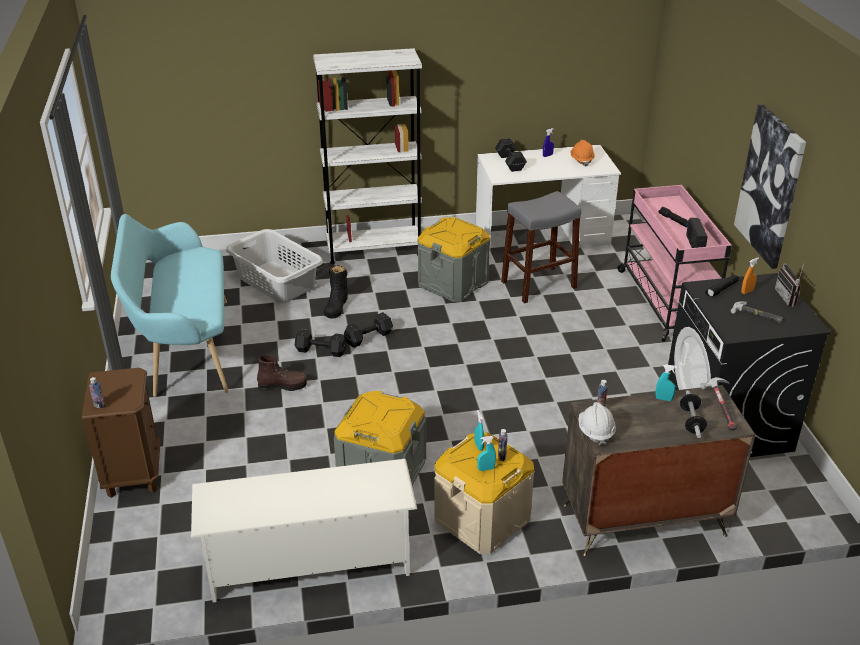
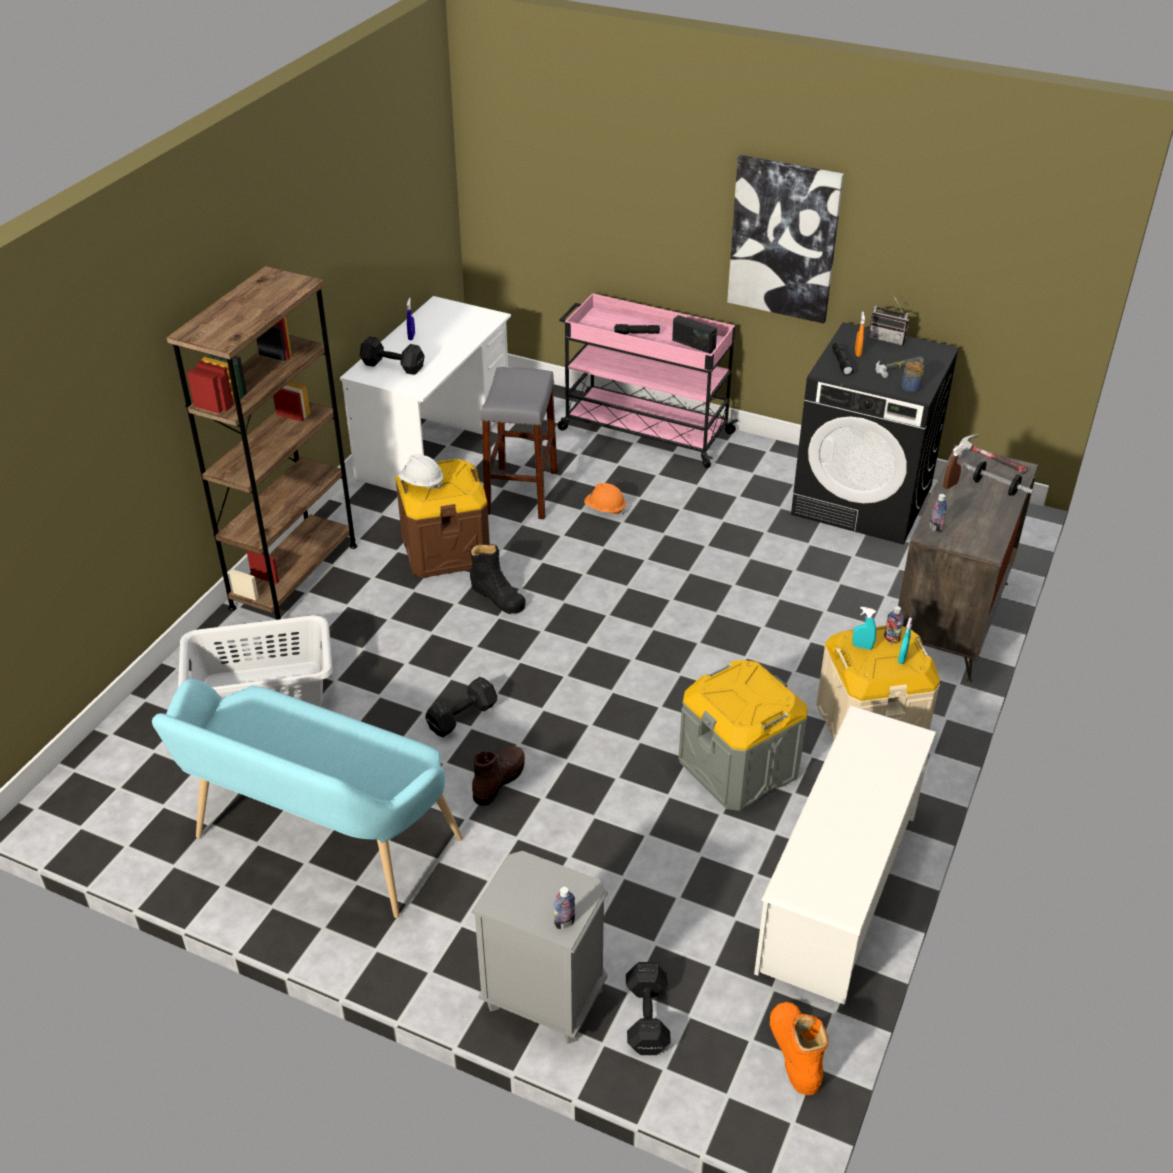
camera: 55 degrees left, 5 degrees up
(133, 473) = (544, 999): brown nightstand -> grey nightstand
(159, 593) = (795, 1052): none -> orange boot
(336, 305) = (380, 662): black boot -> black boot (498, 596)
(369, 337) = (479, 664): black dumbbell -> black dumbbell (647, 1016)
(374, 249) = (294, 576): white bookcase -> brown bookcase
(453, 283) = (445, 550): grey storage box -> brown storage box
(581, 160) = (452, 322): orange hard hat -> orange hard hat (605, 509)
(595, 432) = (968, 547): white hard hat -> white hard hat (421, 483)
(663, 399) = (950, 485): turquoise spray bottle -> brown spray bottle
(734, 328) = (910, 388): none -> jar

